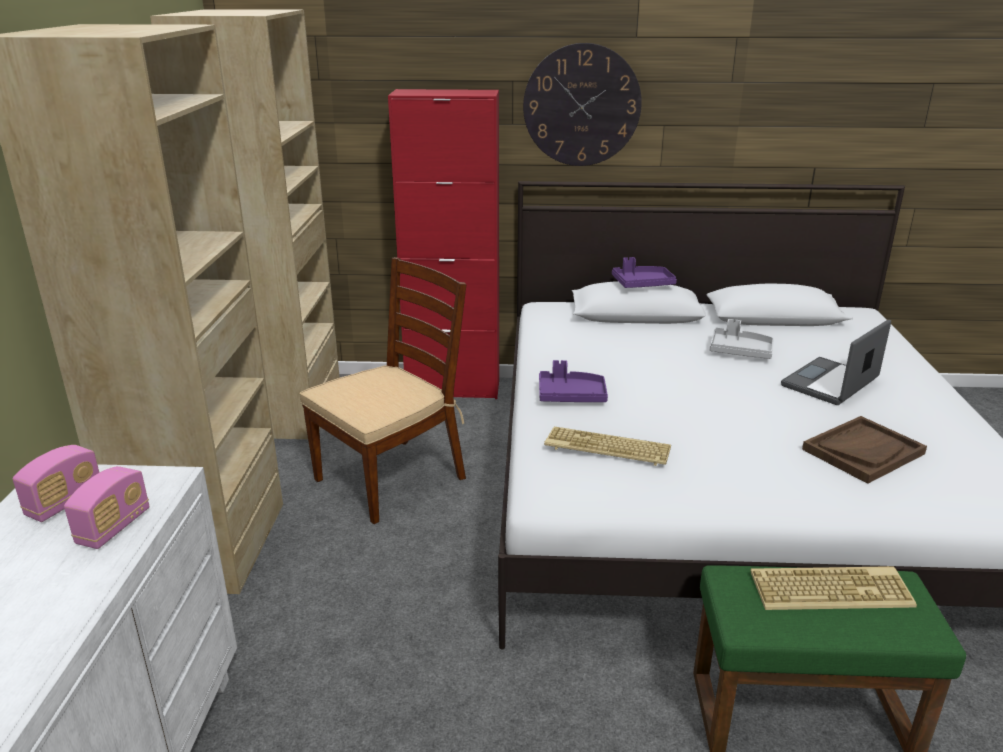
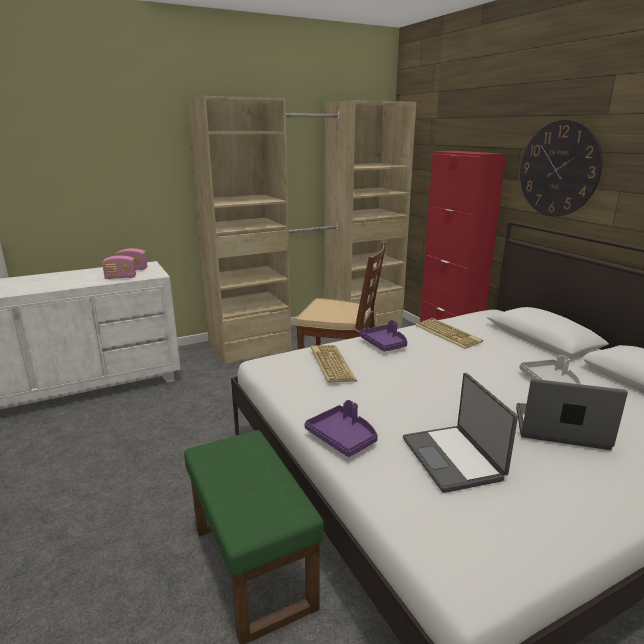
camera: 60 degrees right, 5 degrees down
(642, 284) = (551, 316): purple tray -> purple tray (343, 438)
(831, 588) = (266, 479): keyboard -> keyboard (449, 334)
(863, 451) = (453, 458): brown tray -> laptop

